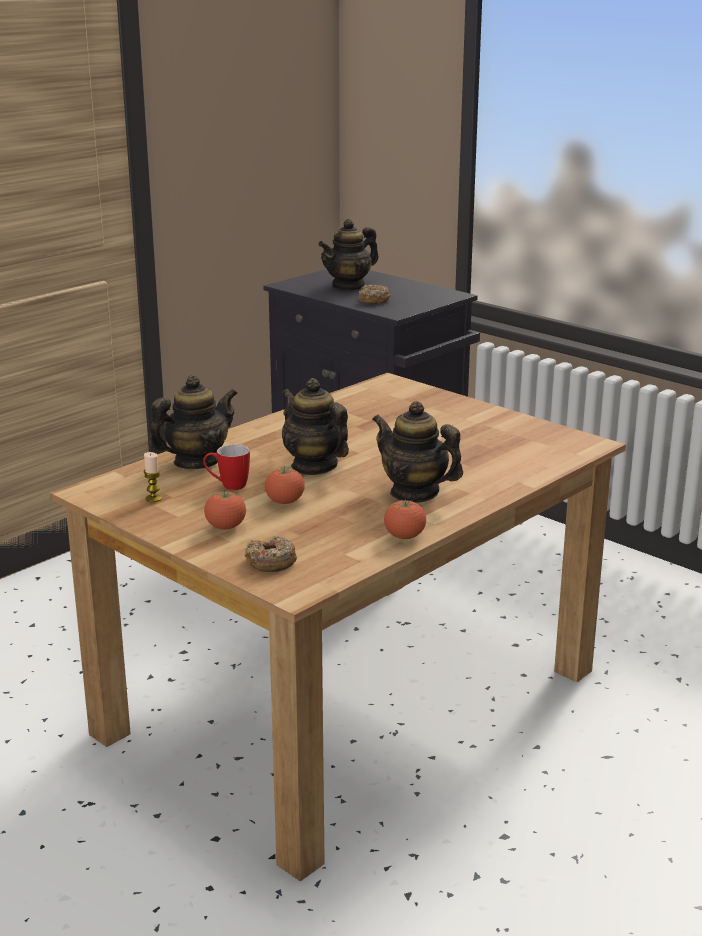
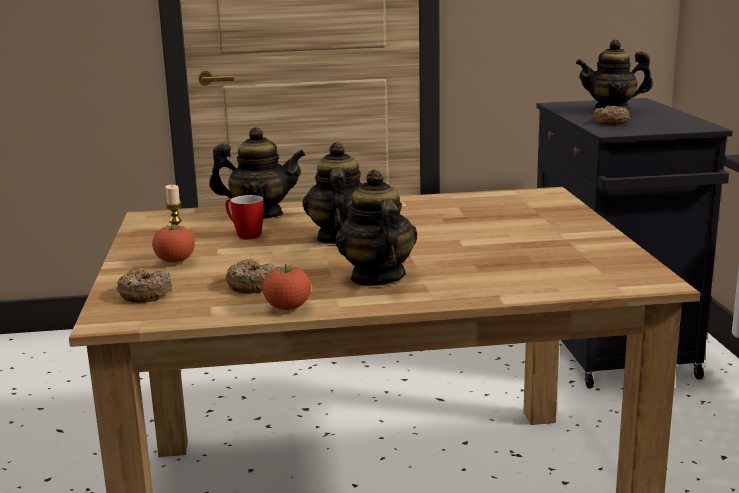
camera: 40 degrees right, 5 degrees down
(285, 502) = (257, 256): tomato -> none
(338, 527) = (252, 285): none -> donut

